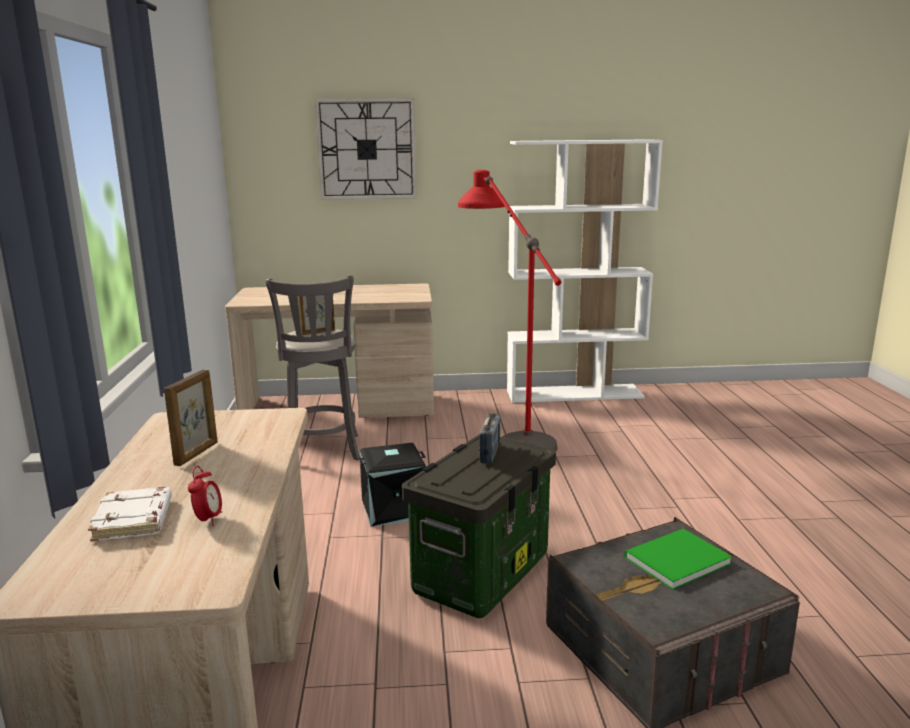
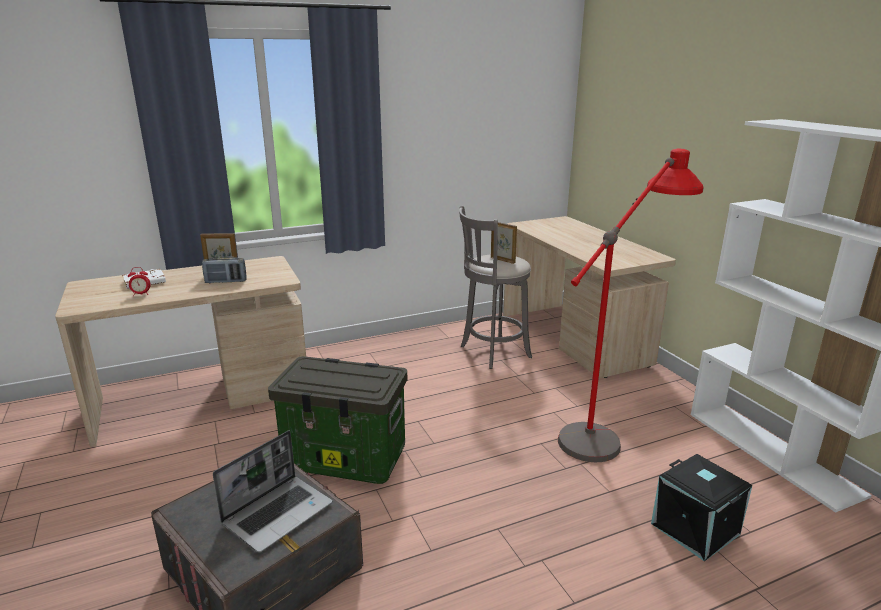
camera: 70 degrees right, 5 degrees up
(367, 149) = (658, 112): wall clock -> none
(394, 508) = (423, 401): black storage box -> black storage box (696, 528)
(490, 453) = (360, 376): radio -> radio (226, 281)
(673, 560) = (278, 513): green book -> laptop

